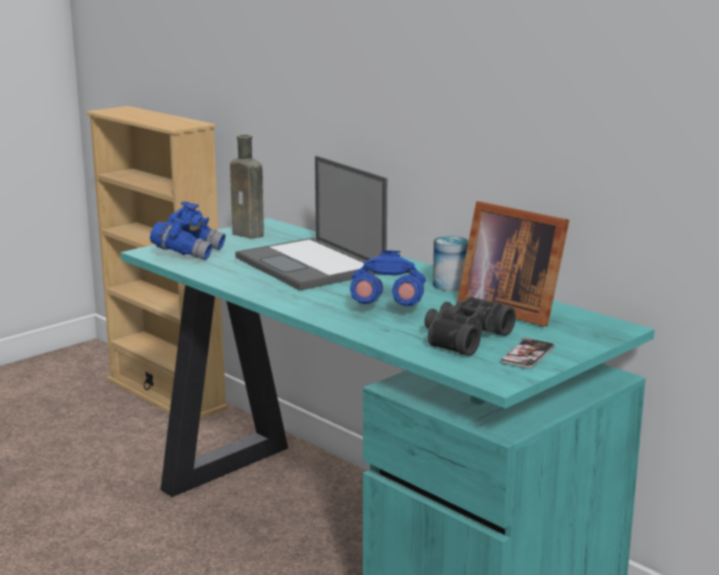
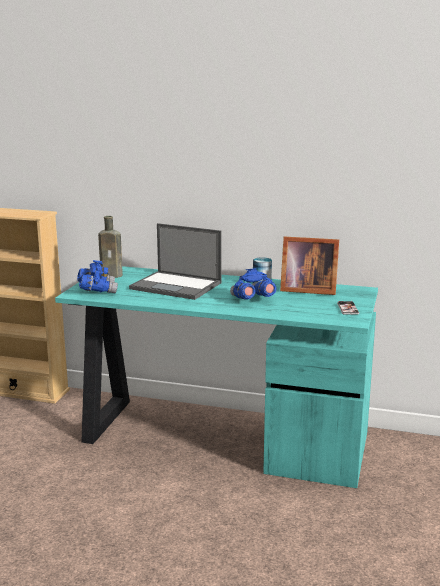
camera: 30 degrees left, 0 degrees up
(463, 338) = (309, 307): black binoculars -> none

